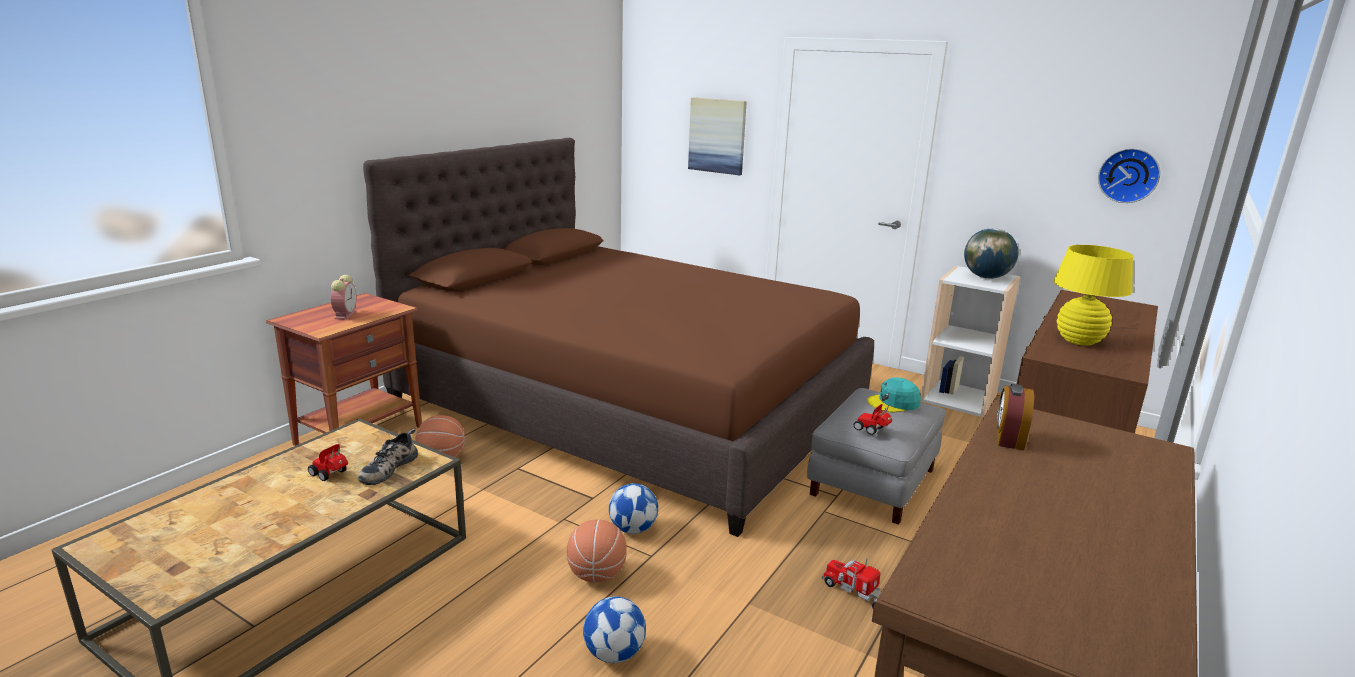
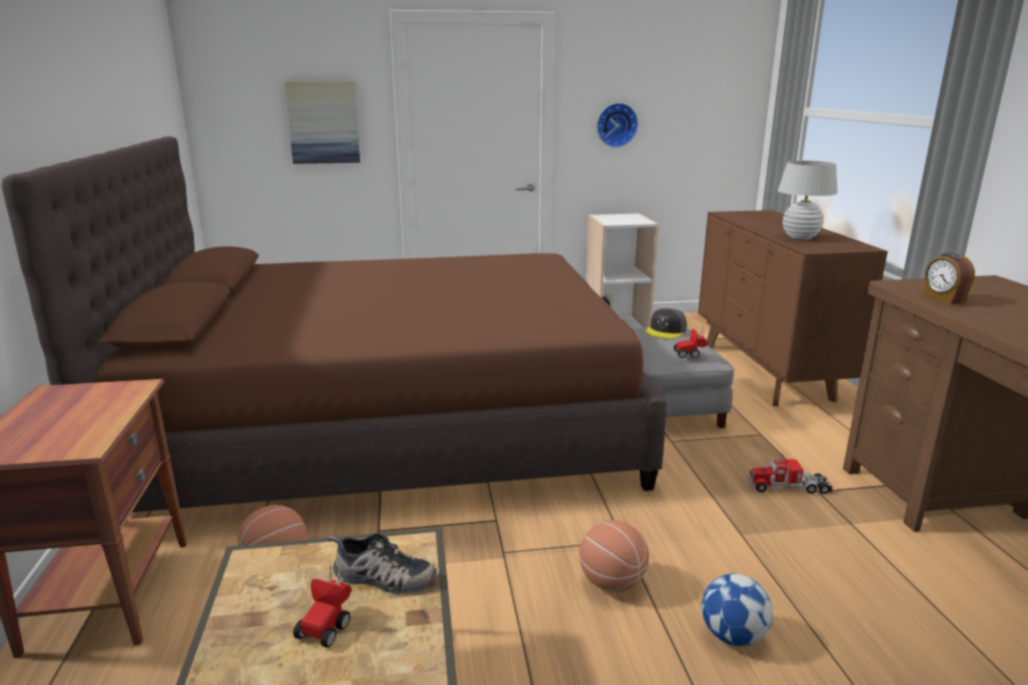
camera: 40 degrees left, 0 degrees up
(331, 475) = (328, 625): toy car -> toy car turned 60 degrees counterclockwise
(345, 315) = (72, 418): alarm clock -> none
(388, 467) = (382, 578): shoe -> shoe turned 60 degrees counterclockwise
(633, 529) = (573, 527): football -> none
(894, 403) = (666, 330): turquoise cap -> grey cap
(986, 277) = (625, 218): globe -> none
(1079, 341) = (800, 237): yellow table lamp -> white table lamp
(1128, 175) = (703, 118): wall clock -> wall clock (616, 125)

